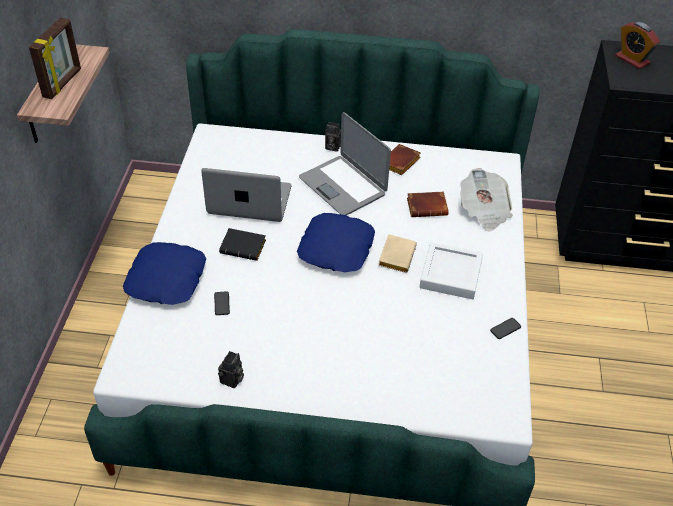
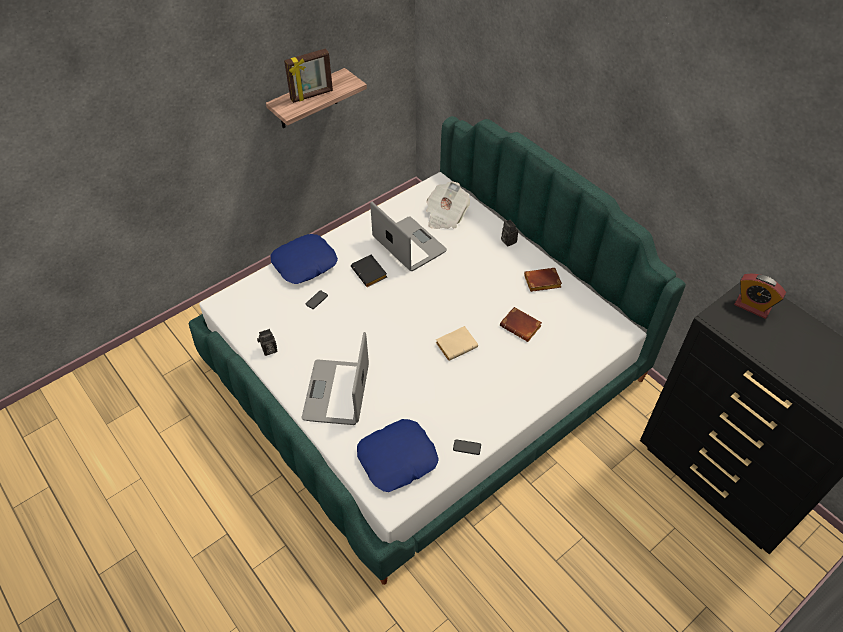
camera: 45 degrees right, 5 degrees up
(337, 249) = (424, 313): blue pillow -> blue pillow (397, 459)
(343, 186) = (481, 273): laptop -> laptop (337, 392)
(450, 274) = (477, 384): white tray -> none
(484, 211) = (559, 357): newspaper -> newspaper (445, 216)
(632, 60) = (752, 306): alarm clock -> alarm clock turned 60 degrees counterclockwise

